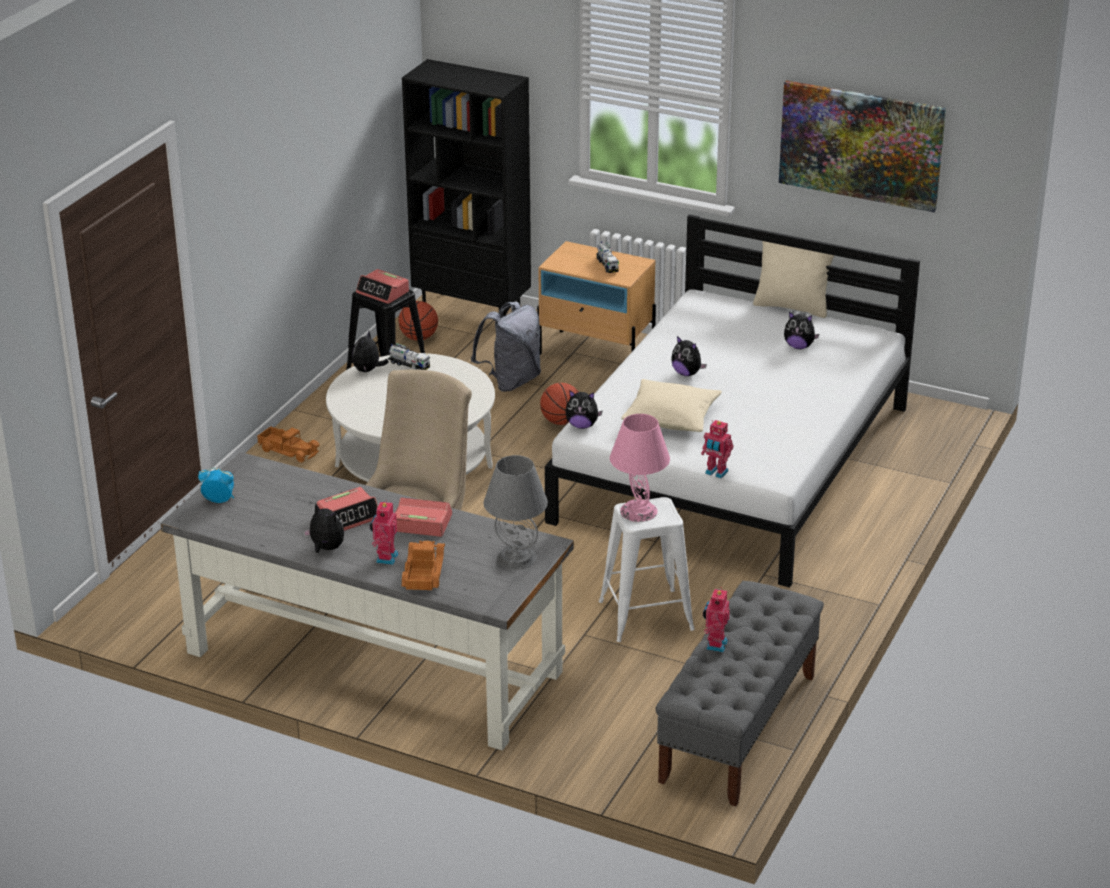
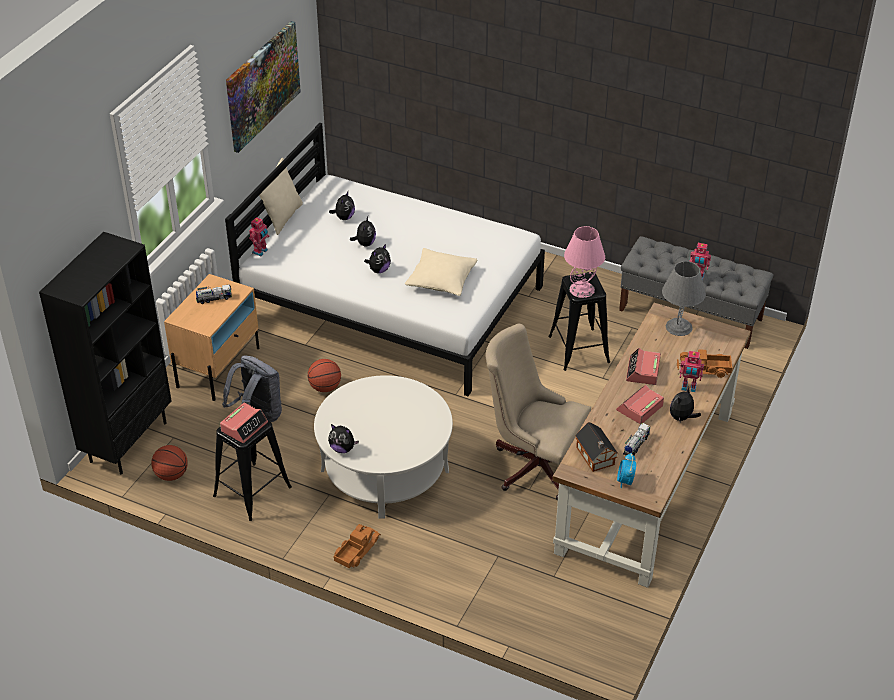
camera: 90 degrees left, 10 degrees up
(265, 481) = (595, 457): none -> toy house
(349, 517) = (639, 408): alarm clock -> alarm clock turned 105 degrees counterclockwise
(371, 662) = (646, 482): grey desk -> brown desk
(409, 365) = (336, 424): toy truck -> toy truck (636, 445)
(582, 425) = (451, 322): plush toy -> plush toy (365, 243)
(646, 615) = (578, 349): white stool -> black stool
(716, 473) = (514, 262): toy robot -> toy robot (261, 251)

